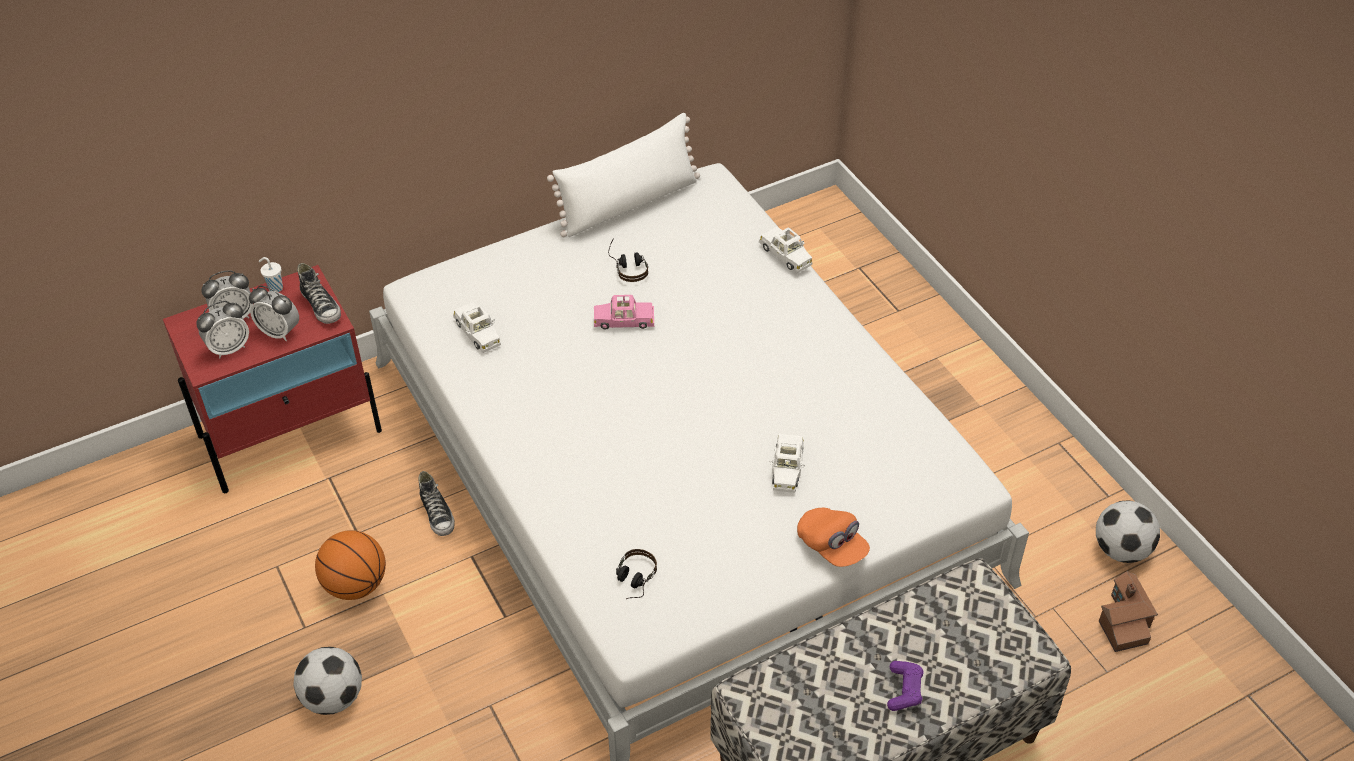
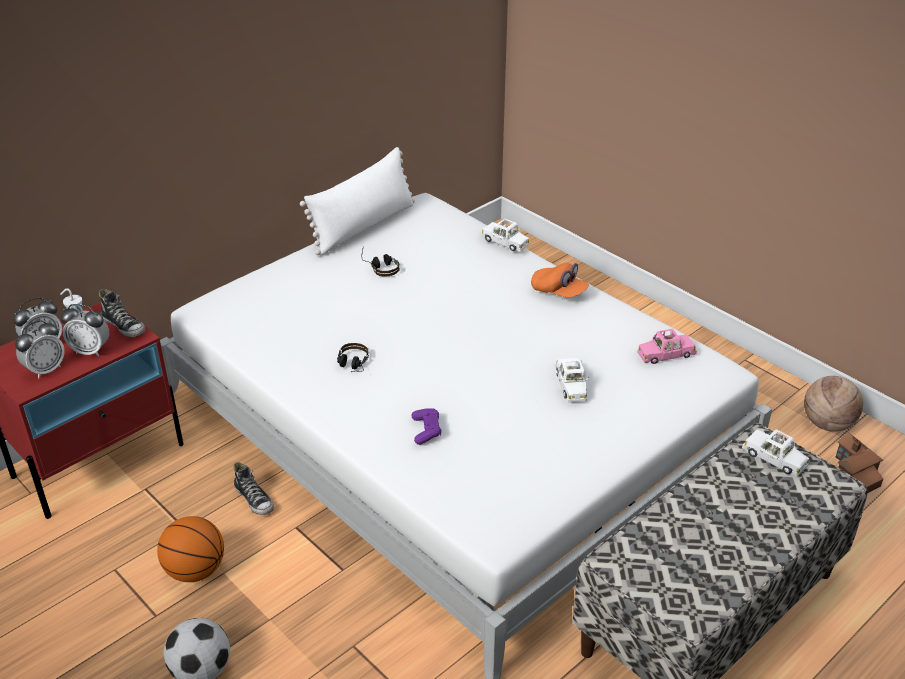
camera: 15 degrees left, 10 degrees down
(478, 332) = (268, 331): white toy car -> white toy car (774, 458)
(624, 321) = (391, 304): pink toy car -> pink toy car (665, 354)
(633, 582) = (477, 492): headphones -> headphones (352, 366)
(832, 546) = (634, 435): orange cap -> orange cap (558, 292)
(904, 690) = (745, 531): purple game controller -> purple game controller (426, 430)
(1121, 550) = (827, 424): football -> basketball

